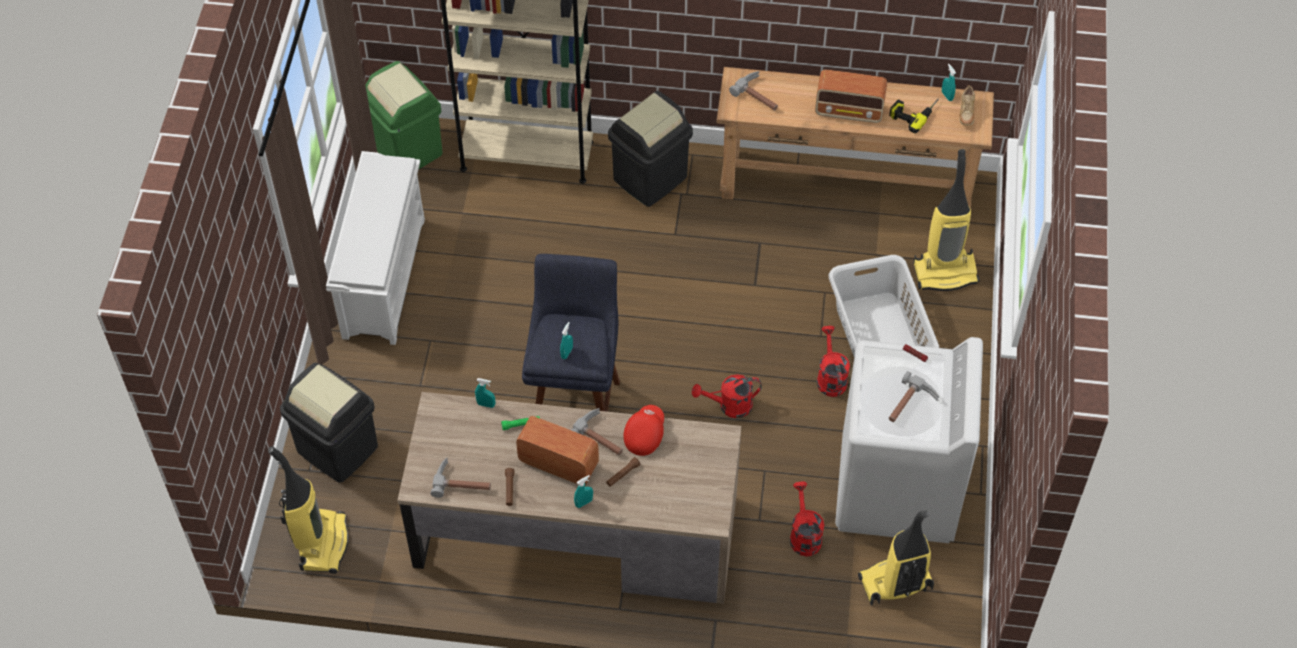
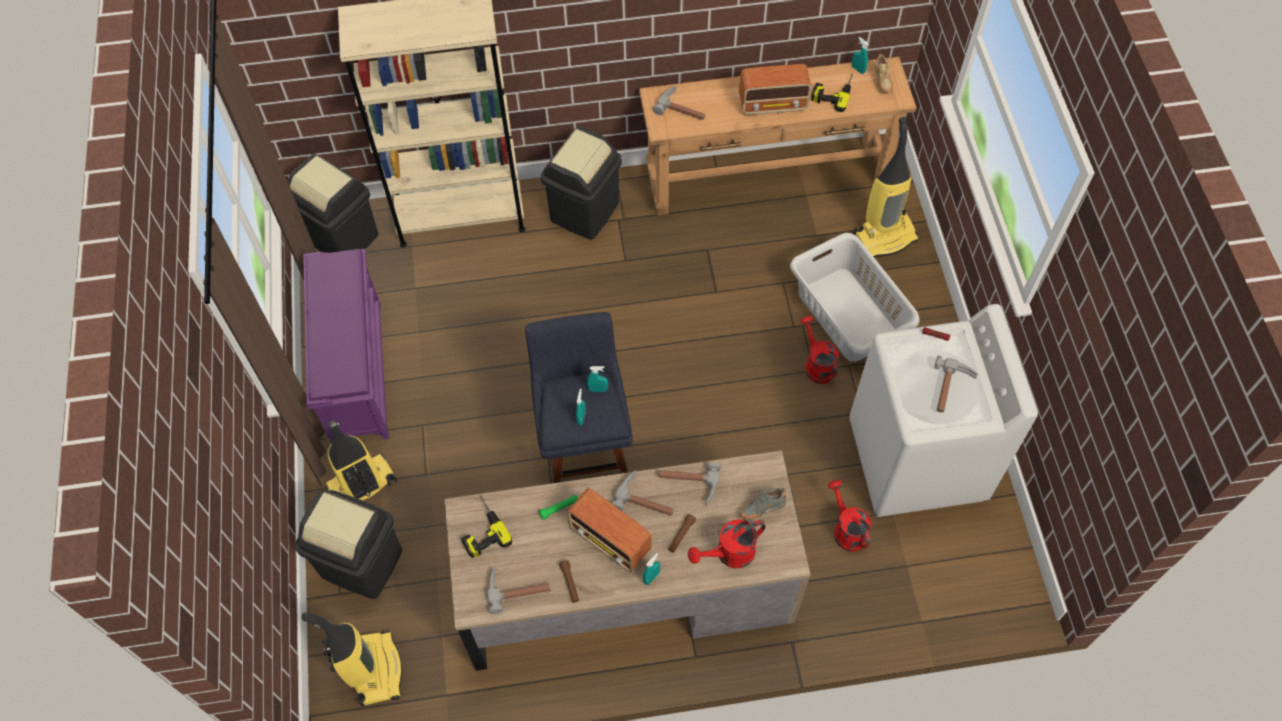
camera: 15 degrees left, 5 degrees up
(383, 276) = (356, 371): white shoe rack -> purple shoe rack
(408, 149) = (343, 237): green trash can -> black trash can
(445, 425) = (481, 529): none -> power drill
(486, 404) = (516, 495): turquoise spray bottle -> turquoise spray bottle (598, 389)
(557, 463) = (610, 540): radio -> radio turned 150 degrees counterclockwise
(644, 434) = (688, 485): red cap -> hammer
(704, 471) = (762, 509): none -> grey shoe
(729, 406) = (732, 418): red watering can -> red watering can (729, 554)
(895, 584) = (948, 556): vacuum cleaner -> vacuum cleaner (362, 486)

